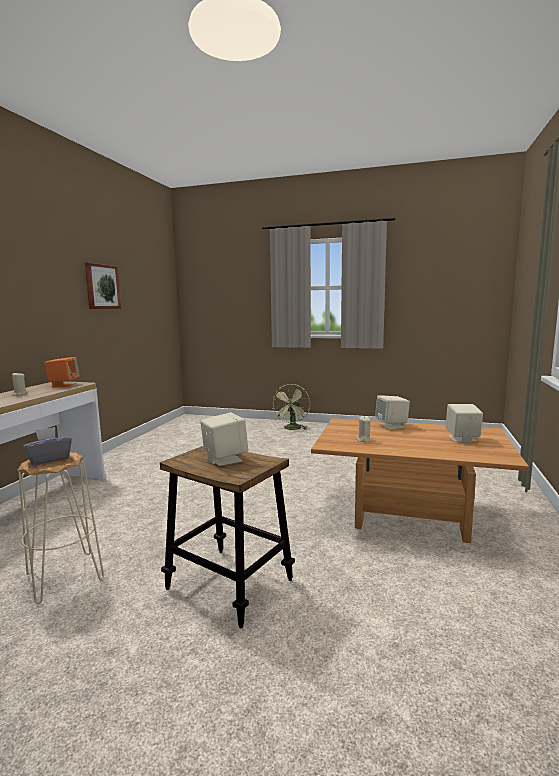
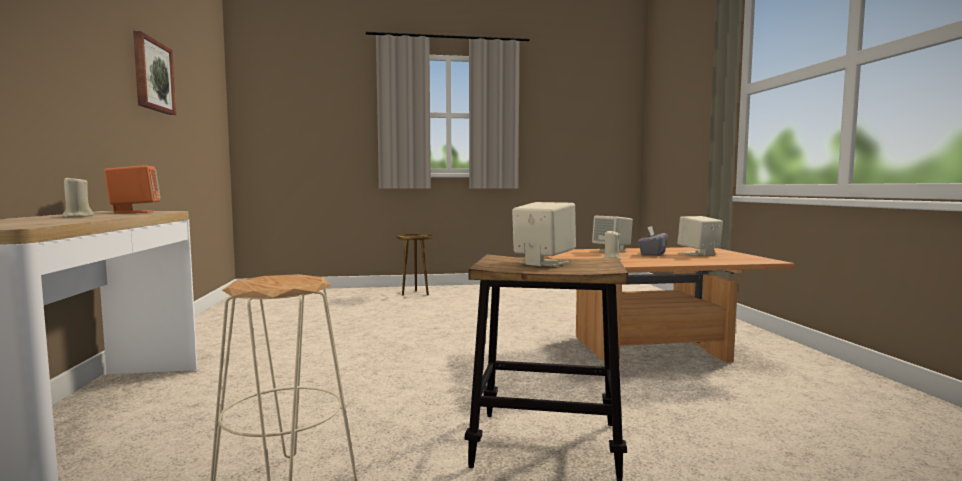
camera: 25 degrees left, 5 degrees down
(49, 459) = (273, 281): grey tissue box -> grey tissue box (652, 254)
(292, 429) = (415, 293): green fan -> brown side table

